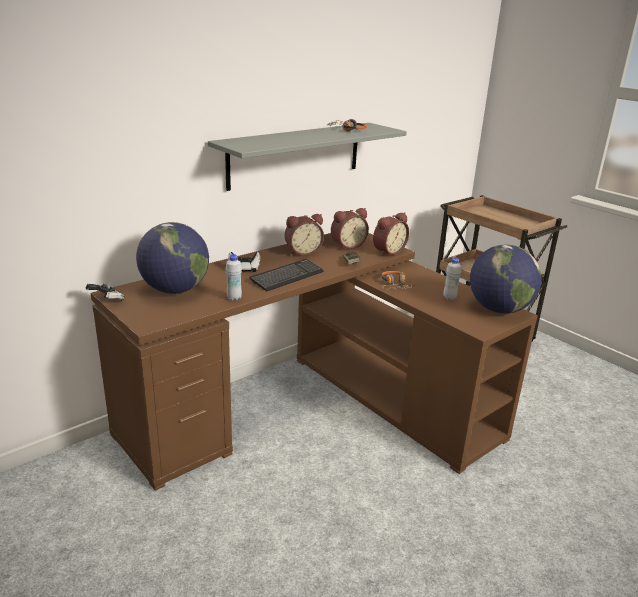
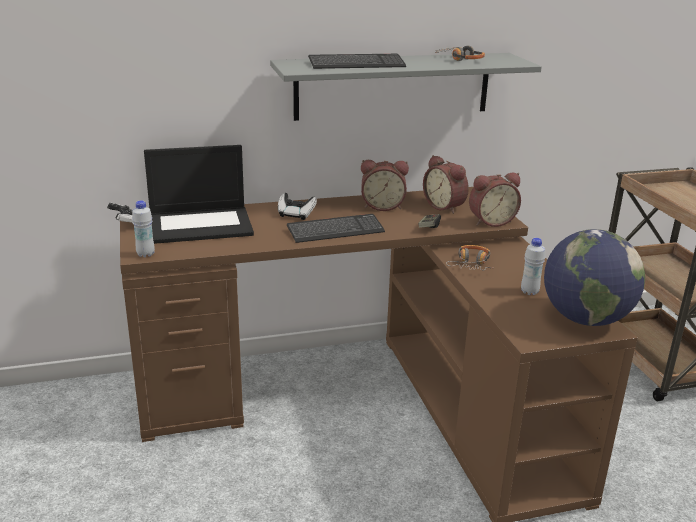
camera: 25 degrees right, 0 degrees up
(175, 290) = (201, 225): globe -> laptop
(234, 298) = (253, 244): white bottle -> white bottle (145, 254)
(281, 139) = (356, 64): none -> keyboard
(347, 245) = (445, 206): alarm clock -> alarm clock turned 60 degrees clockwise

